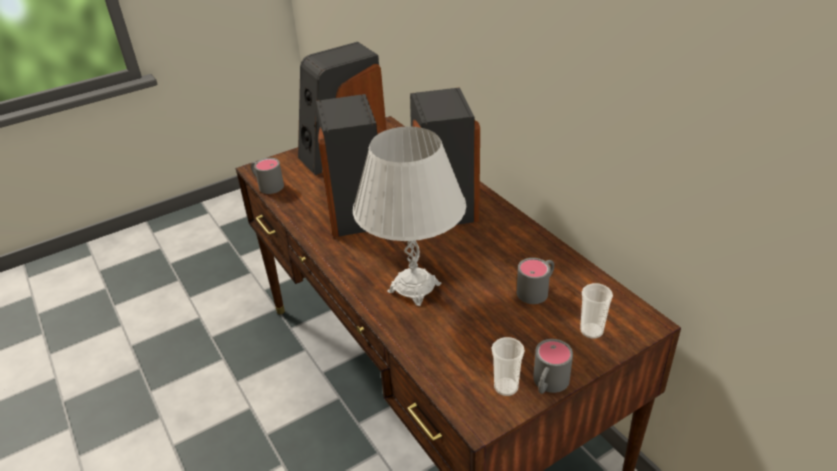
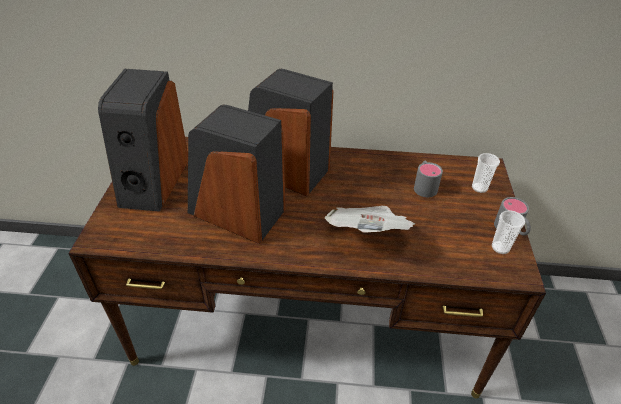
camera: 55 degrees left, 5 degrees up
(267, 185) = (130, 245): grey mug -> none
(414, 288) = (368, 234): white table lamp -> newspaper

